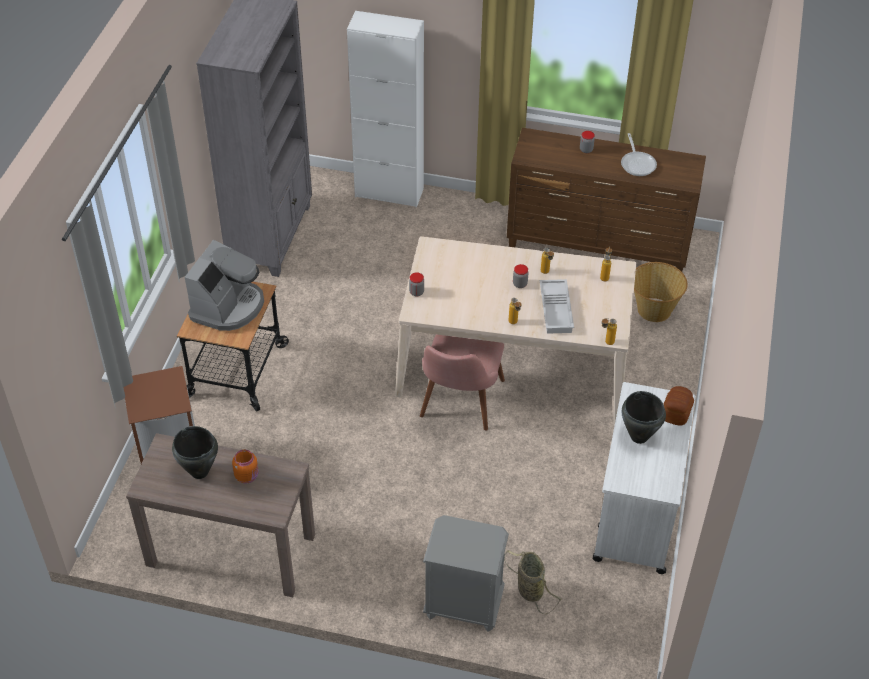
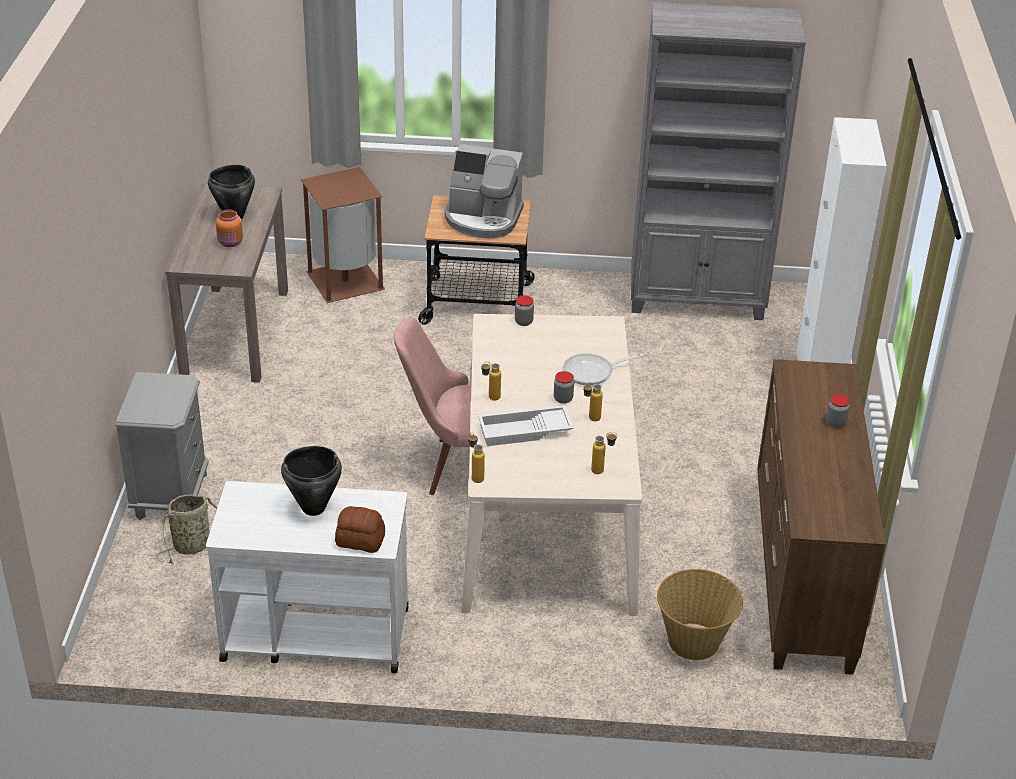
camera: 80 degrees right, 10 degrees down
(637, 164) = (829, 473): frying pan -> frying pan (592, 372)

